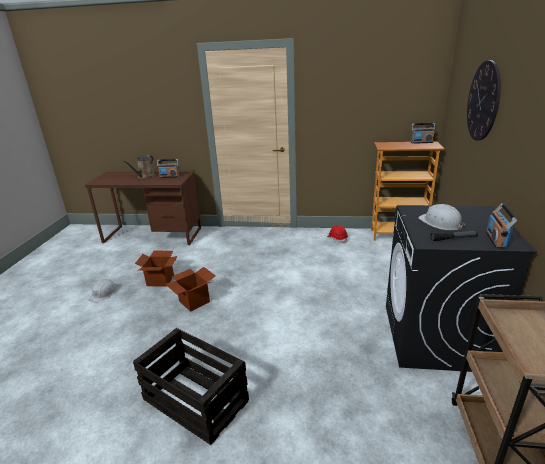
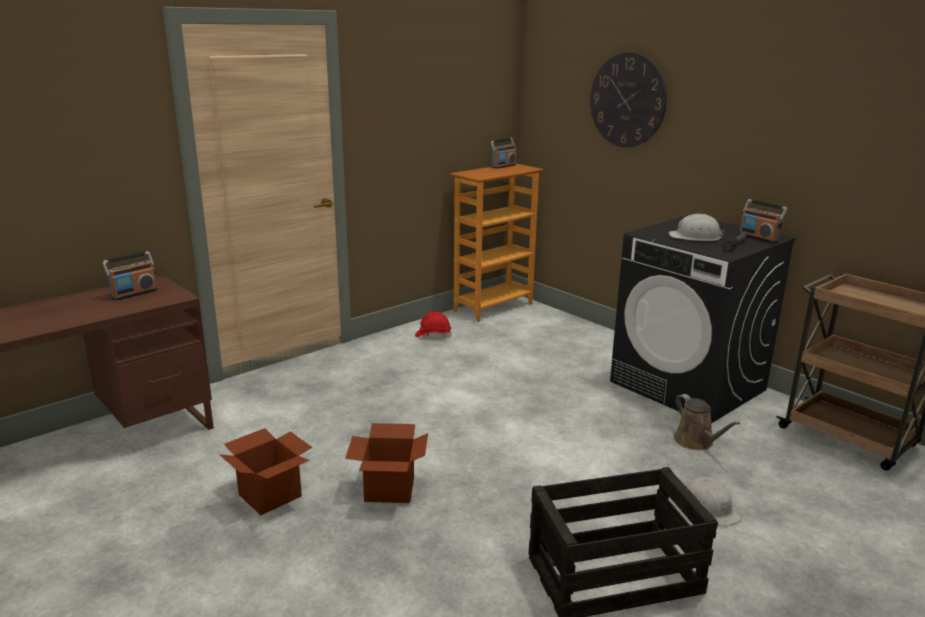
camera: 50 degrees left, 5 degrees down
(104, 293) = (193, 570): white hard hat -> white hard hat (709, 507)
(145, 176) = (69, 307): brown watering can -> brown watering can (696, 442)

